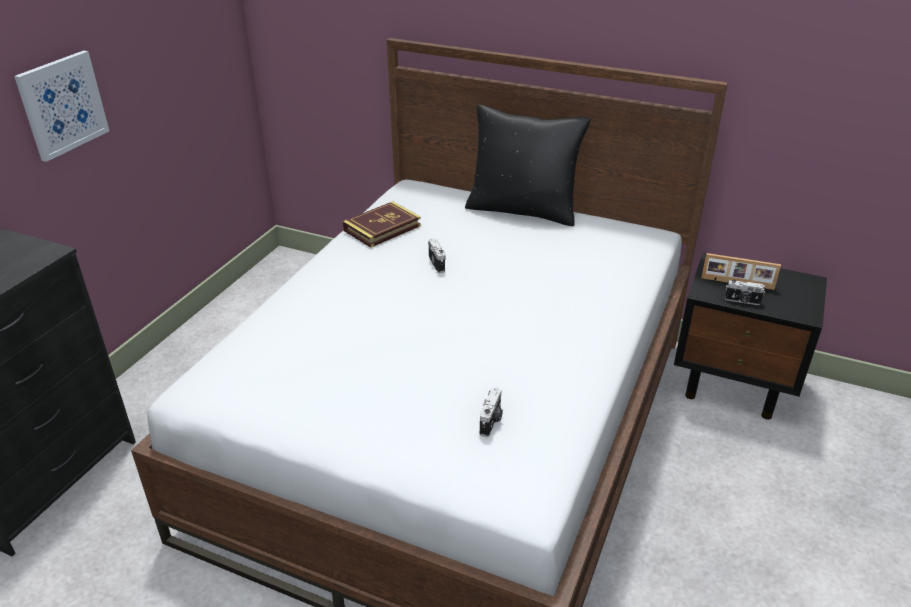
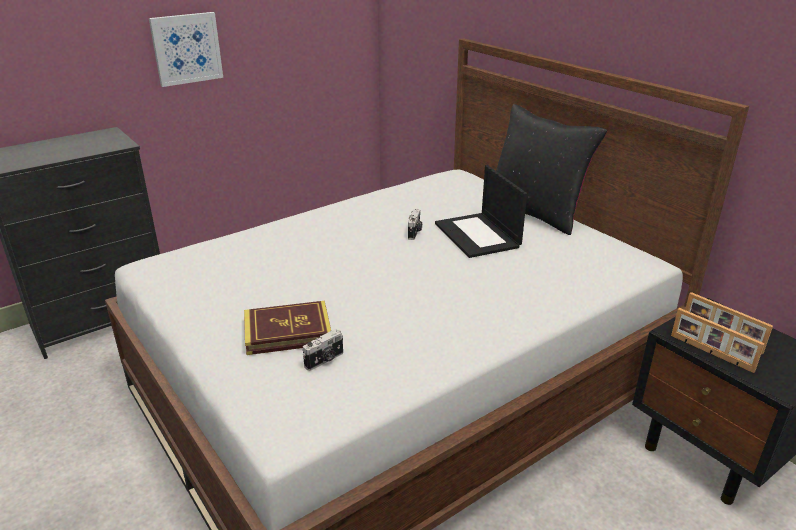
camera: 30 degrees right, 5 degrees down
(382, 228) = (399, 197): book -> book (287, 332)
(498, 249) = (478, 235): none -> laptop
(742, 301) = (710, 353): camera -> picture frame

